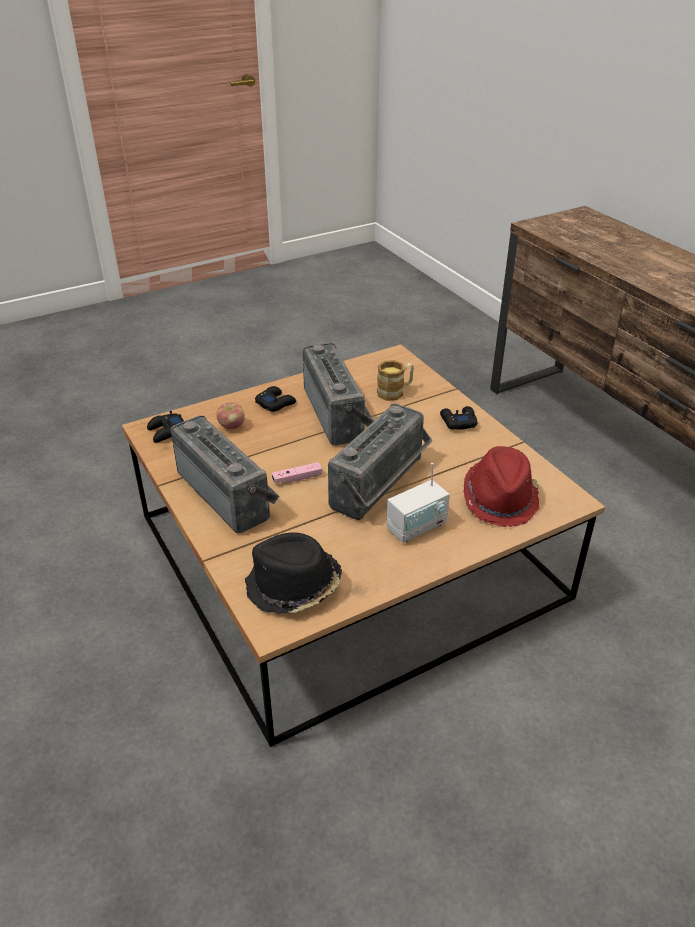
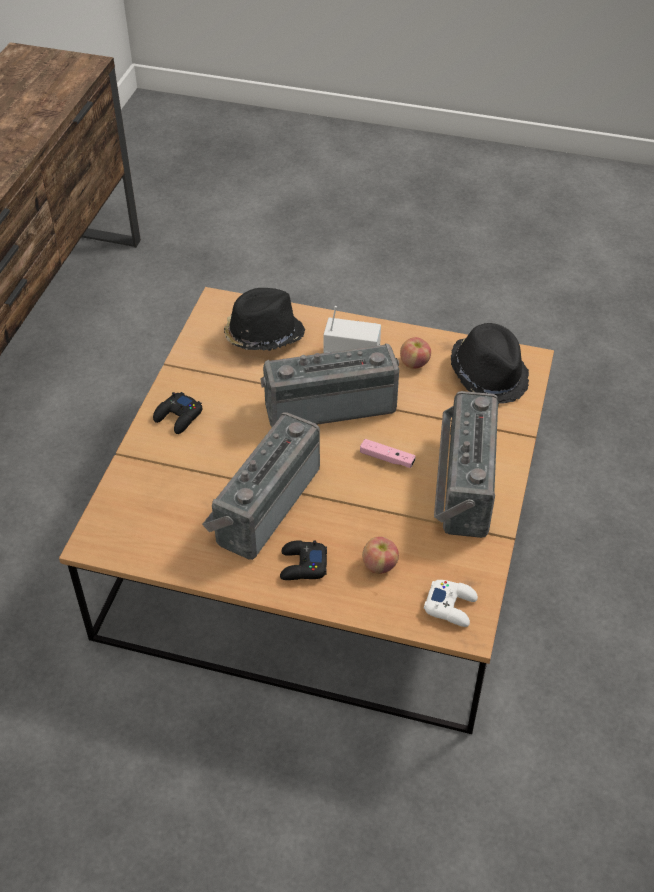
camera: 135 degrees left, 10 degrees up
(167, 432) = (451, 606): black game controller -> white game controller
(364, 555) = (414, 363): none -> apple
(395, 391) = (173, 491): mug -> none
(500, 499) = (263, 336): red hat -> black hat

